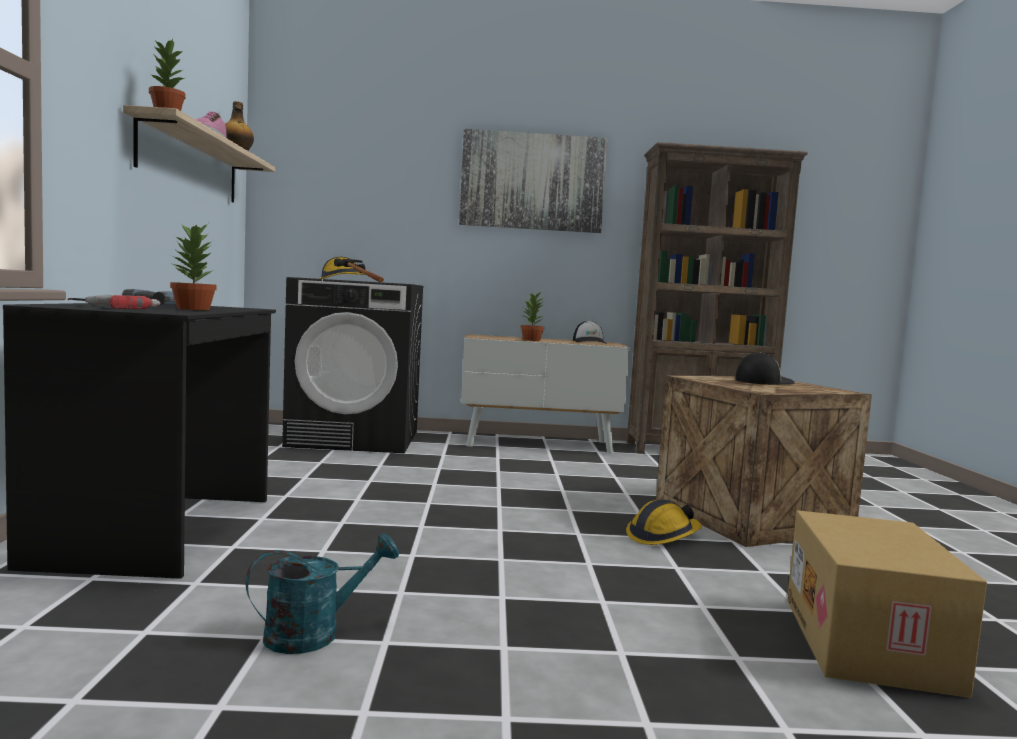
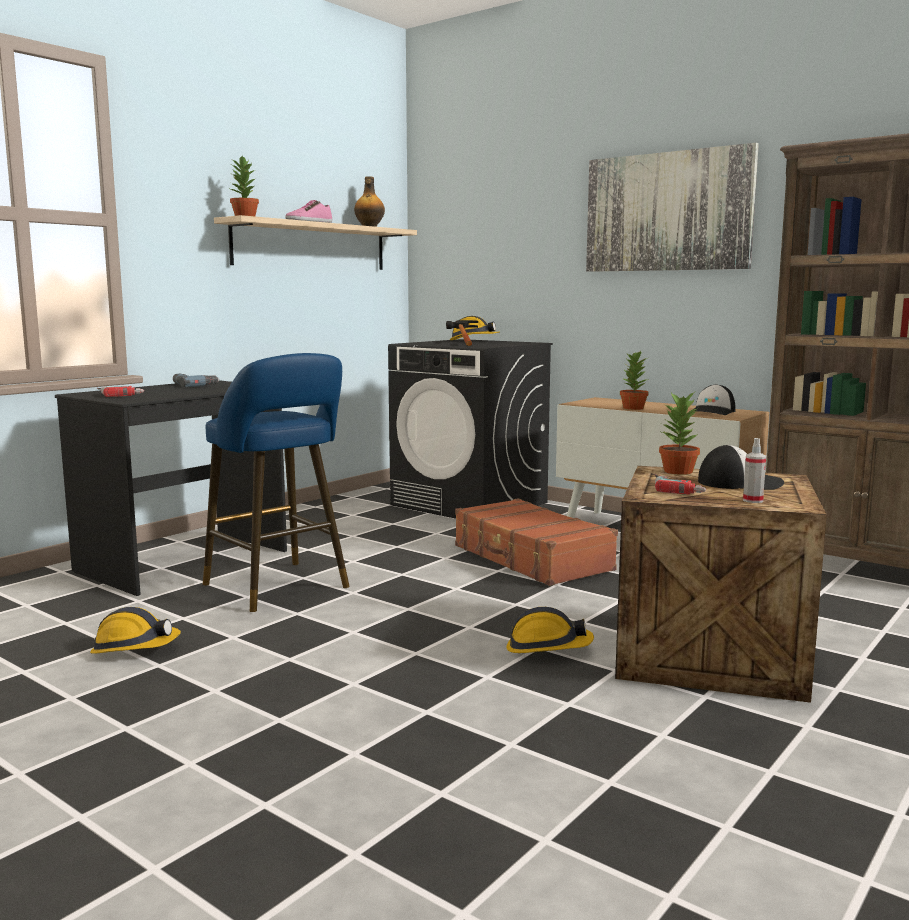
camera: 40 degrees right, 5 degrees up
(194, 309) = (179, 393): potted plant -> potted plant (678, 471)
(315, 633) = (135, 648): turquoise watering can -> hard hat
(341, 536) = (280, 588): none -> blue stool
(502, 474) = (531, 559): none -> brown suitcase
(750, 386) = (678, 488): none -> power drill
(813, 390) = (753, 500): none -> spray bottle
(871, 644) = (500, 789): cardboard box -> none

